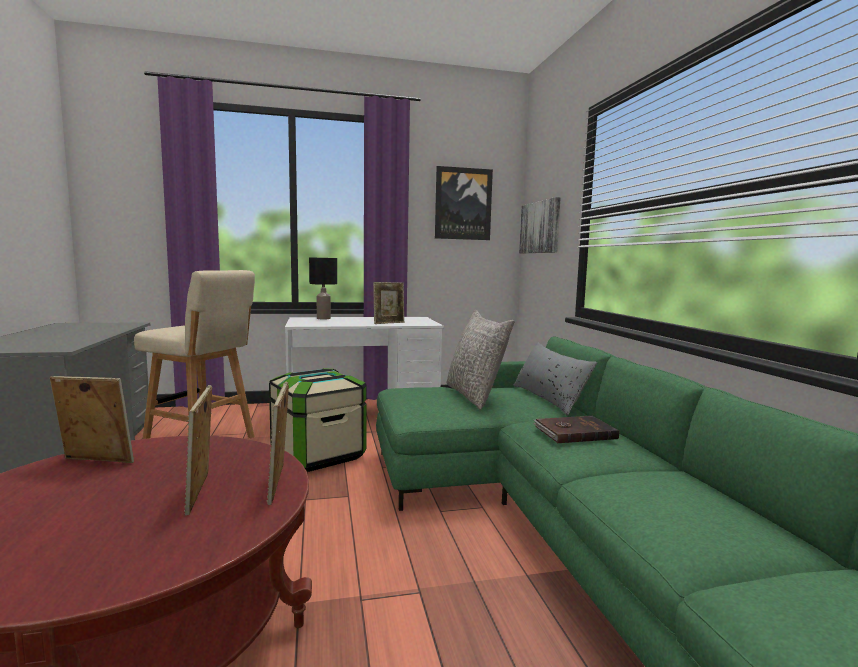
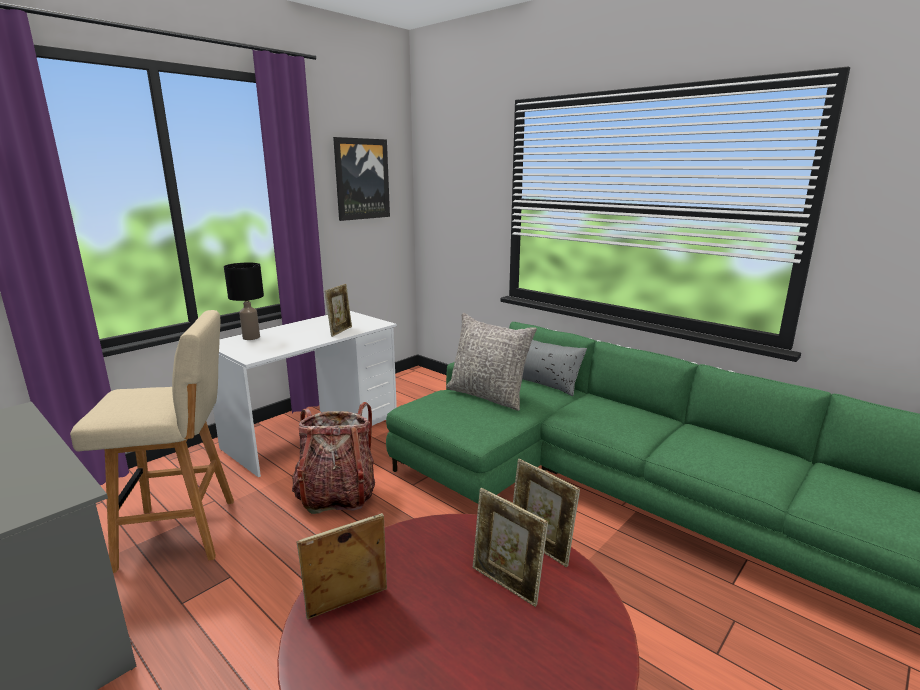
camera: 35 degrees left, 10 degrees up
(318, 455) = (337, 495): storage box -> backpack
(540, 227) = (447, 205): picture -> none
(574, 432) = (608, 413): brown book -> none

